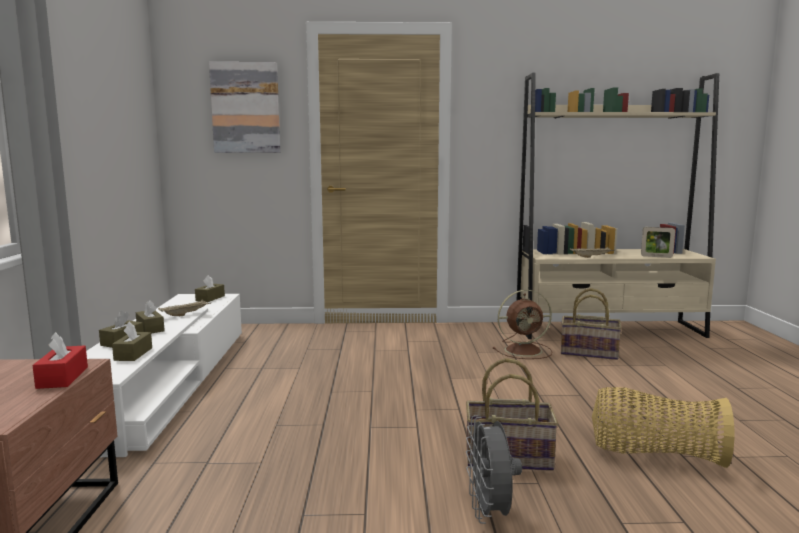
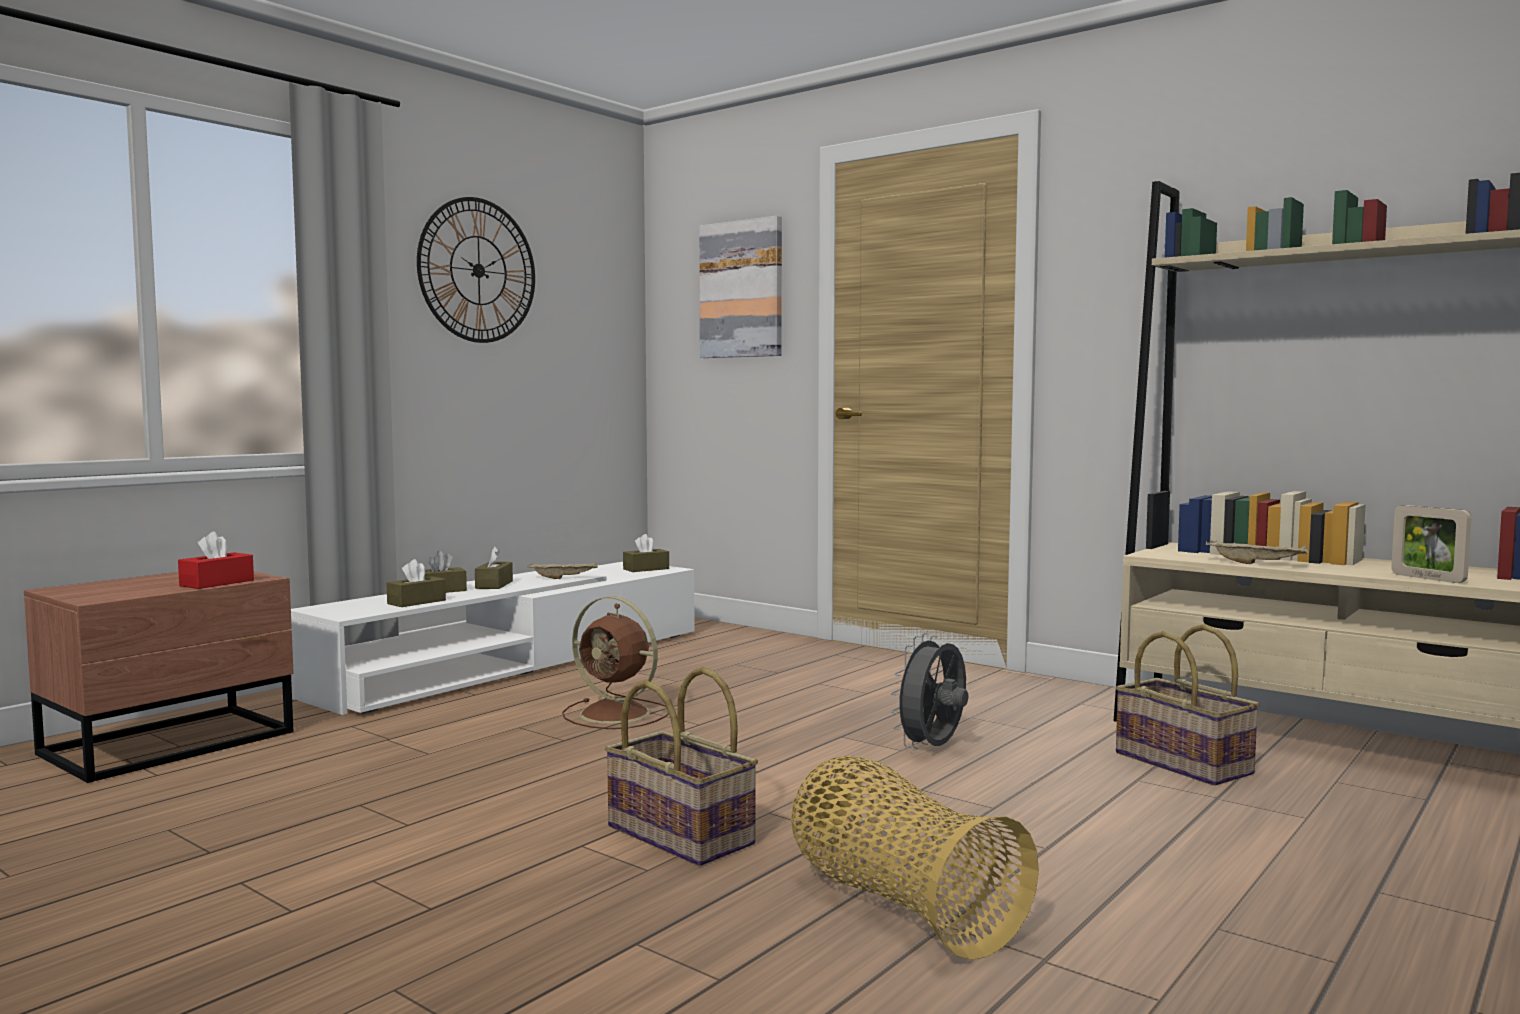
camera: 40 degrees right, 5 degrees down
(84, 85) = (478, 270): none -> wall clock
(490, 513) = (516, 872): grey fan -> grey fan (933, 749)
(525, 350) = (1061, 733): brown fan -> brown fan (617, 714)

